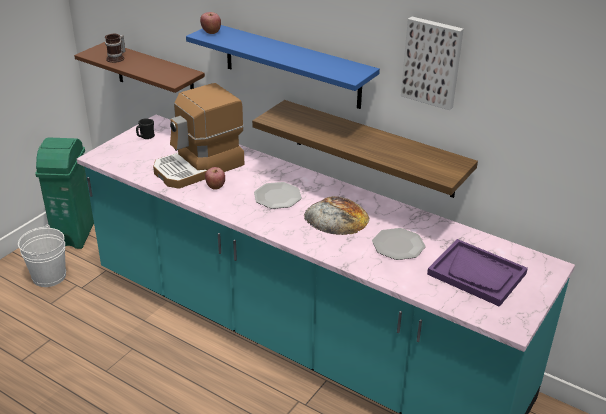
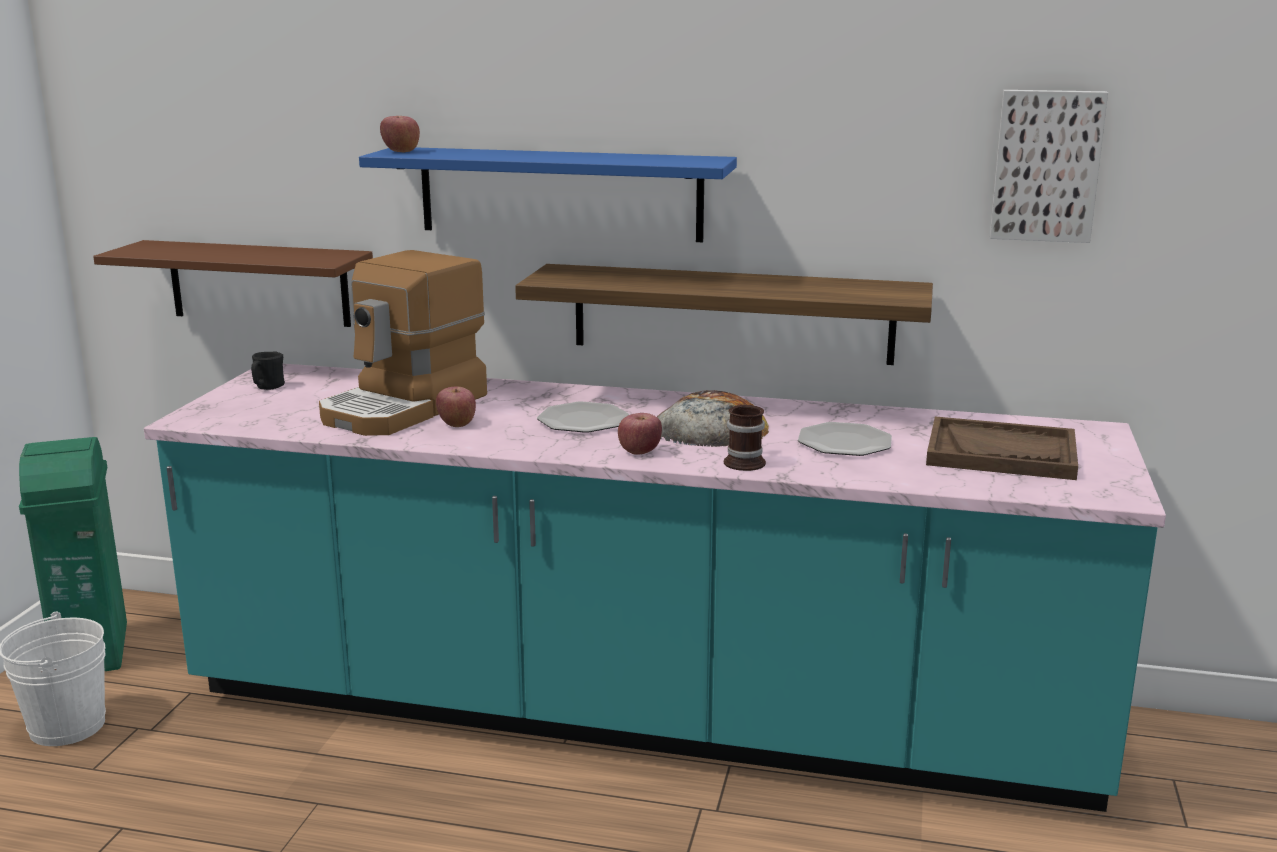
camera: 20 degrees left, 15 degrees down
(117, 58) = (187, 251): mug -> mug (747, 461)
(288, 229) = (640, 451): none -> apple
(432, 62) = (836, 122): picture -> picture (1046, 165)
(477, 274) = (1001, 453): purple tray -> brown tray

